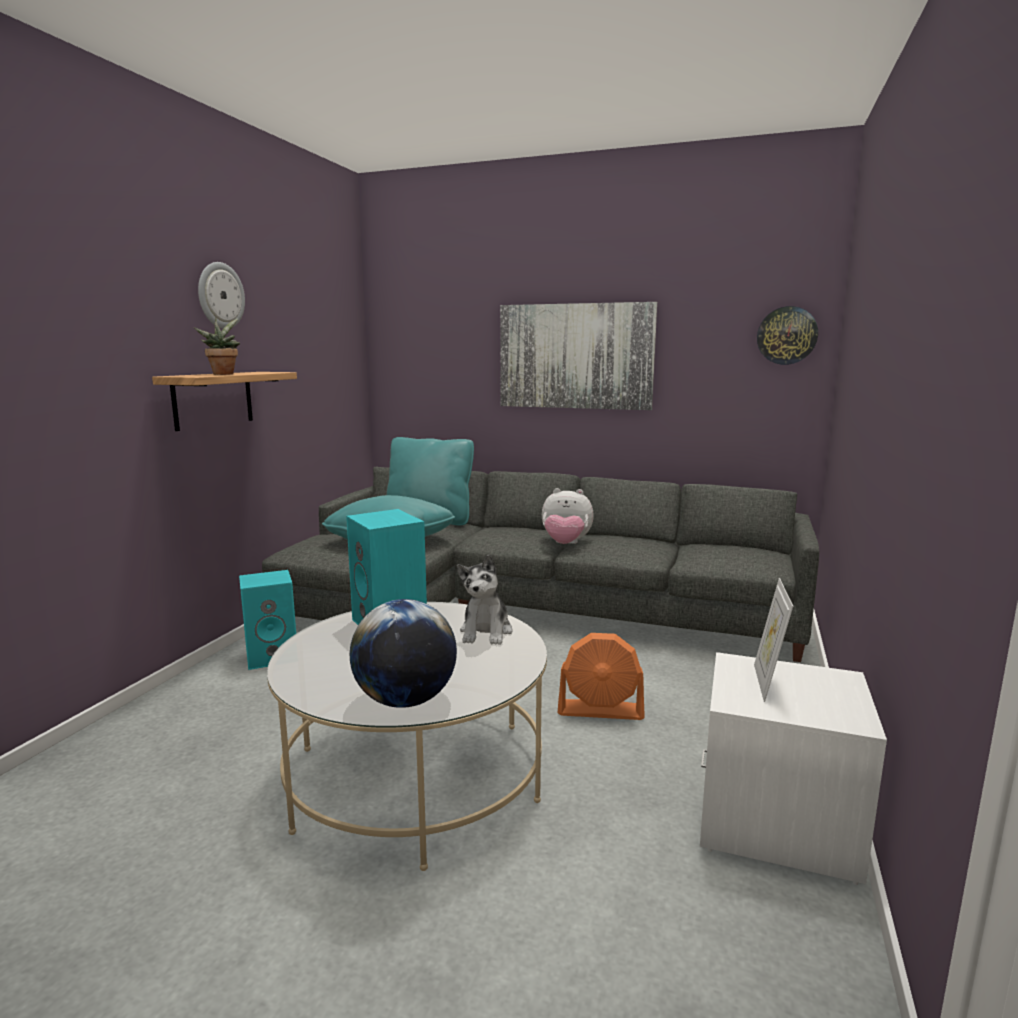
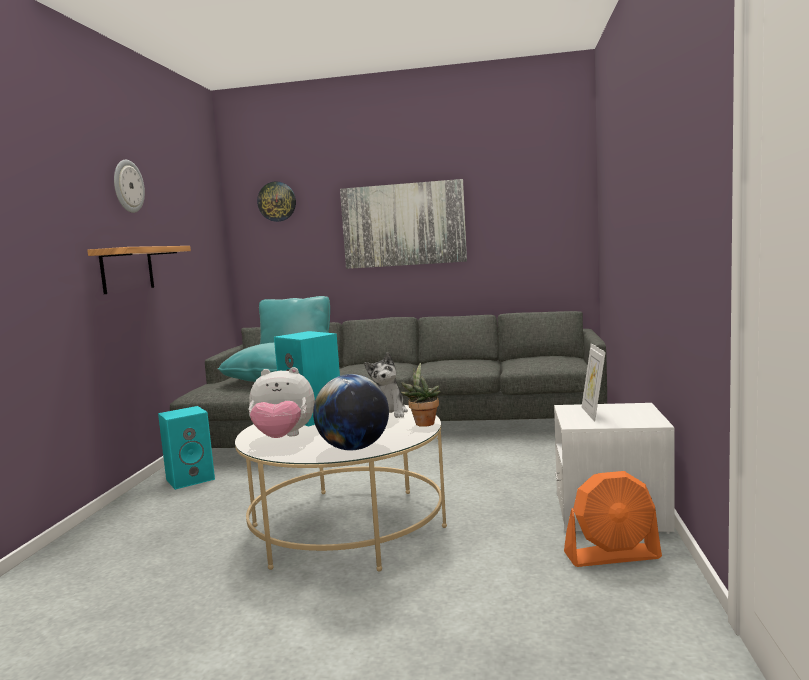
camera: 10 degrees left, 5 degrees down
(223, 374) = (139, 246): potted plant -> potted plant (423, 423)
(565, 544) = (415, 368): plush toy -> plush toy (283, 438)
(600, 710) = (469, 475): orange fan -> orange fan (612, 556)
(786, 335) = (560, 198): wall clock -> wall clock (277, 201)

